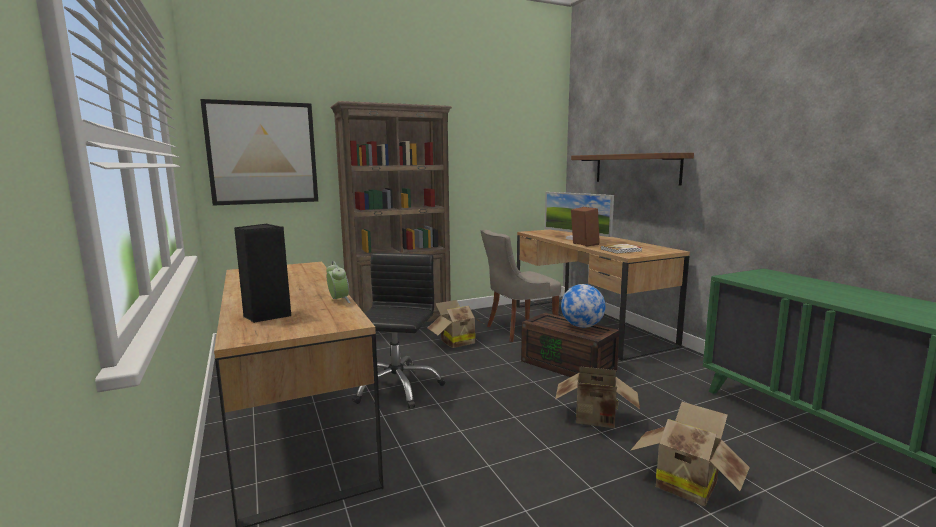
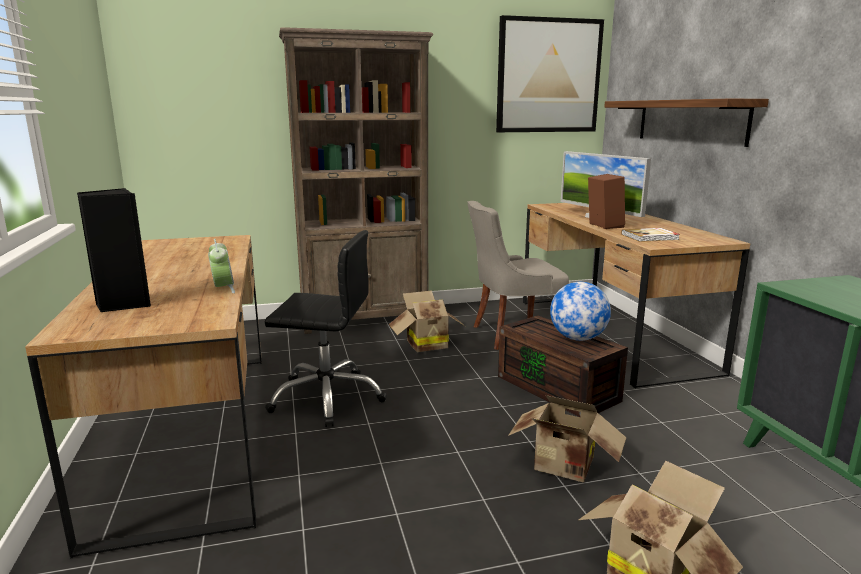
camera: 10 degrees right, 5 degrees up
(262, 153) = (196, 96): picture -> picture (548, 76)
(396, 387) = (327, 397): black office chair -> black office chair turned 75 degrees clockwise

